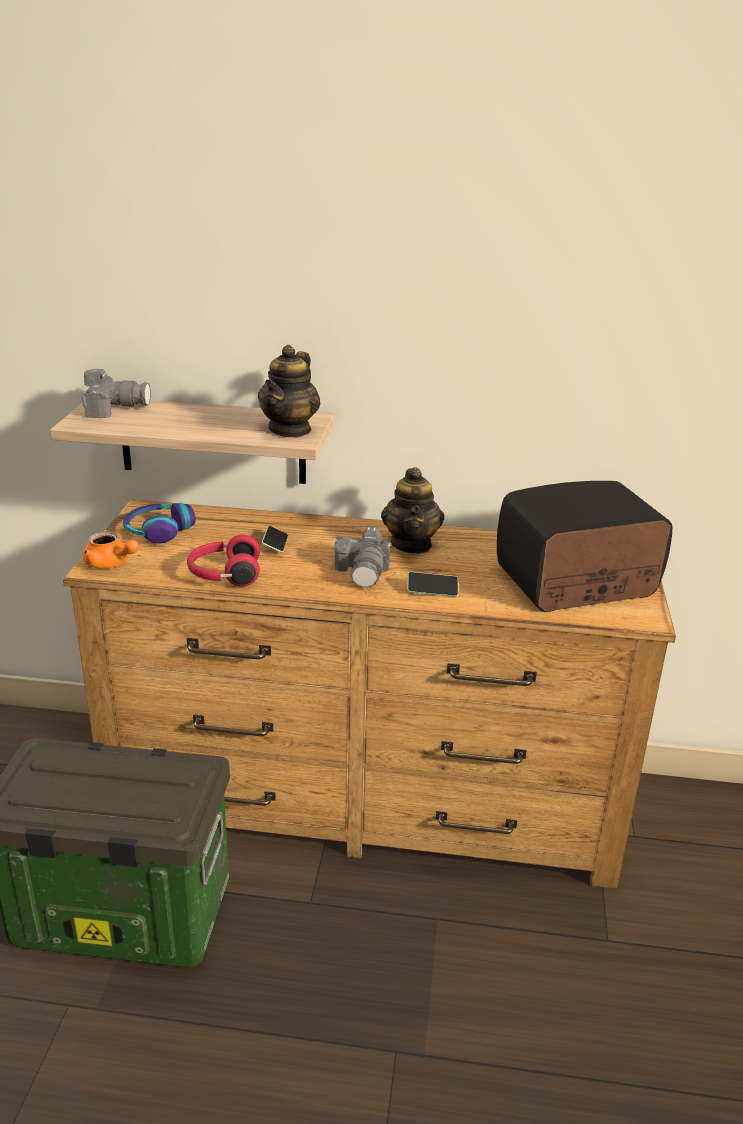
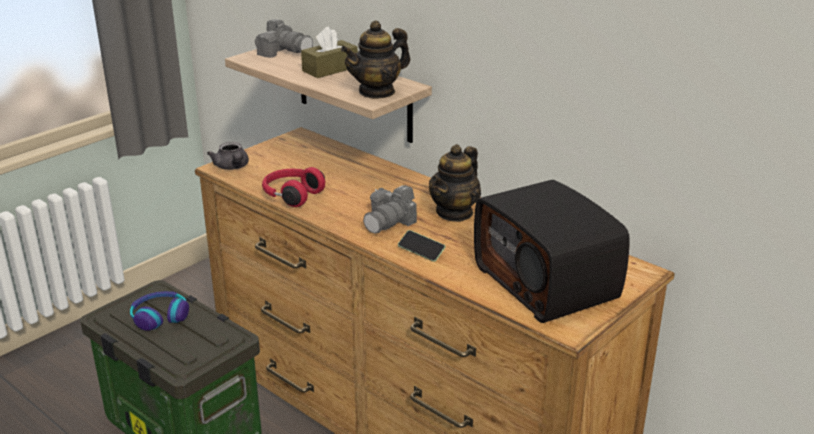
camera: 35 degrees right, 0 degrees up
(110, 564) = (232, 167): orange teapot -> grey teapot
(158, 531) = (289, 153): headphones -> headphones (160, 316)
(199, 416) = (330, 69): none -> brown tissue box
(275, 545) = (353, 185): phone -> none
(575, 583) = (548, 282): radio -> radio turned 135 degrees counterclockwise

